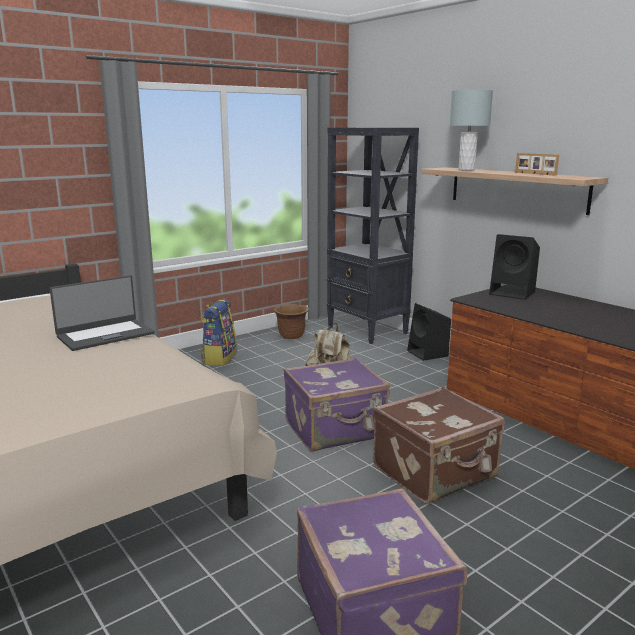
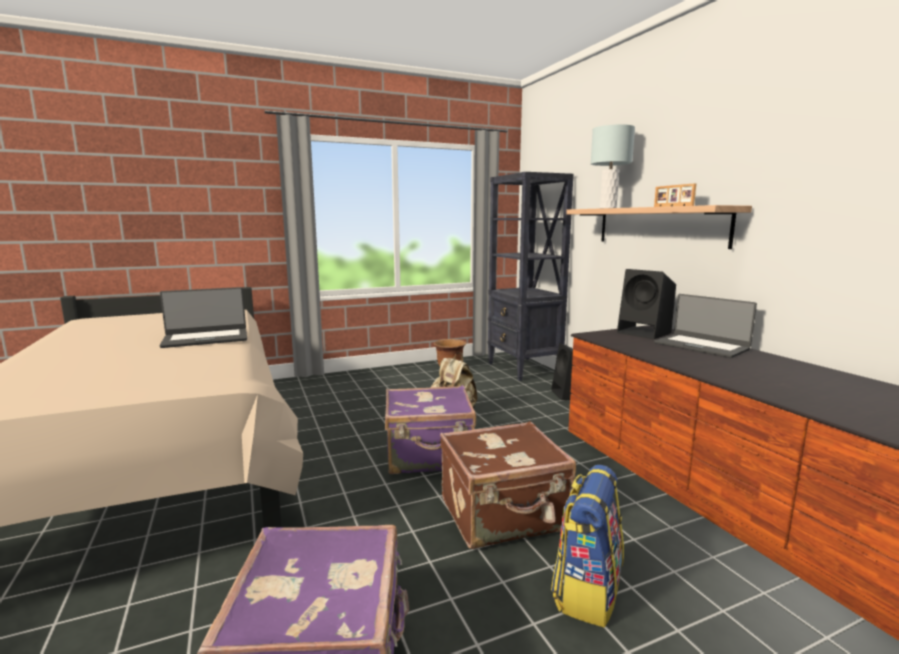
camera: 15 degrees right, 5 degrees down
(219, 358) = (372, 381): backpack -> backpack (586, 591)
(568, 304) = (701, 346): none -> laptop

